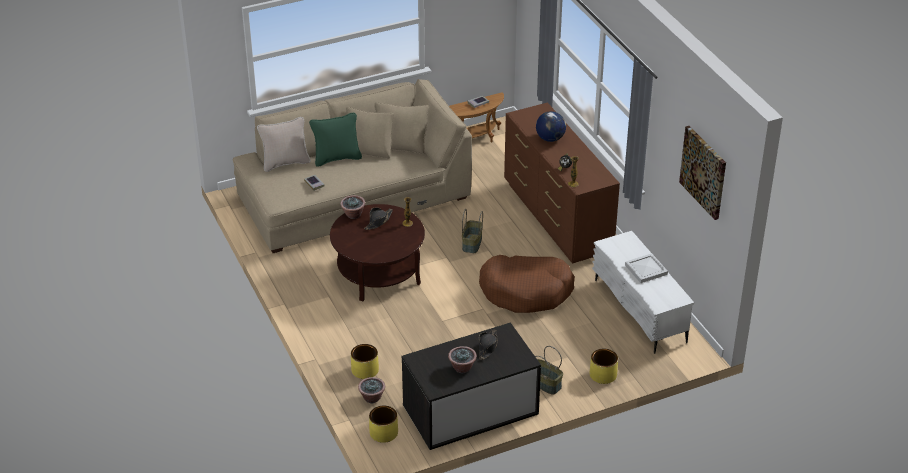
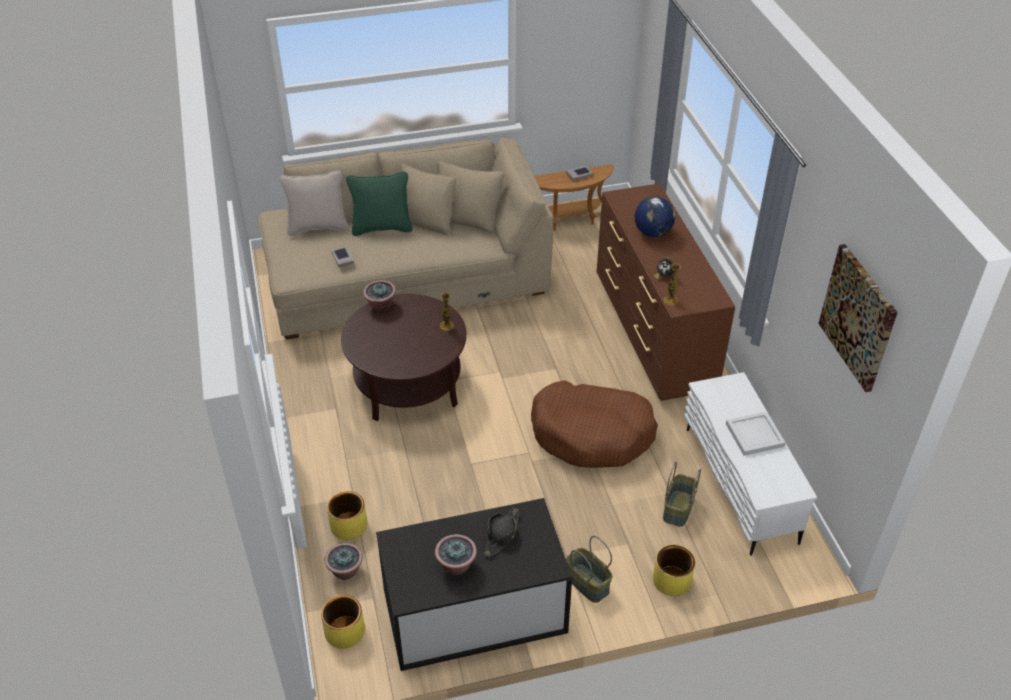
camera: 10 degrees right, 5 degrees up
(378, 221) = (410, 319): black hat -> none
(472, 244) = (537, 357): basket -> basket (679, 509)

